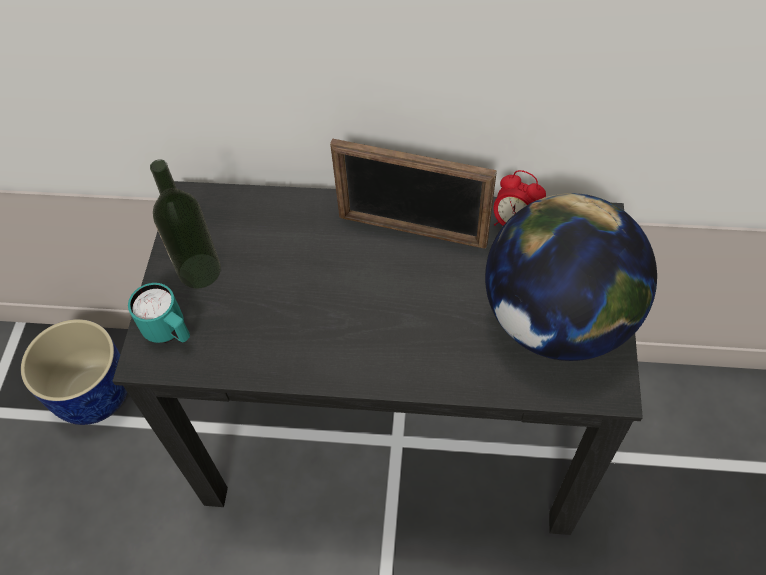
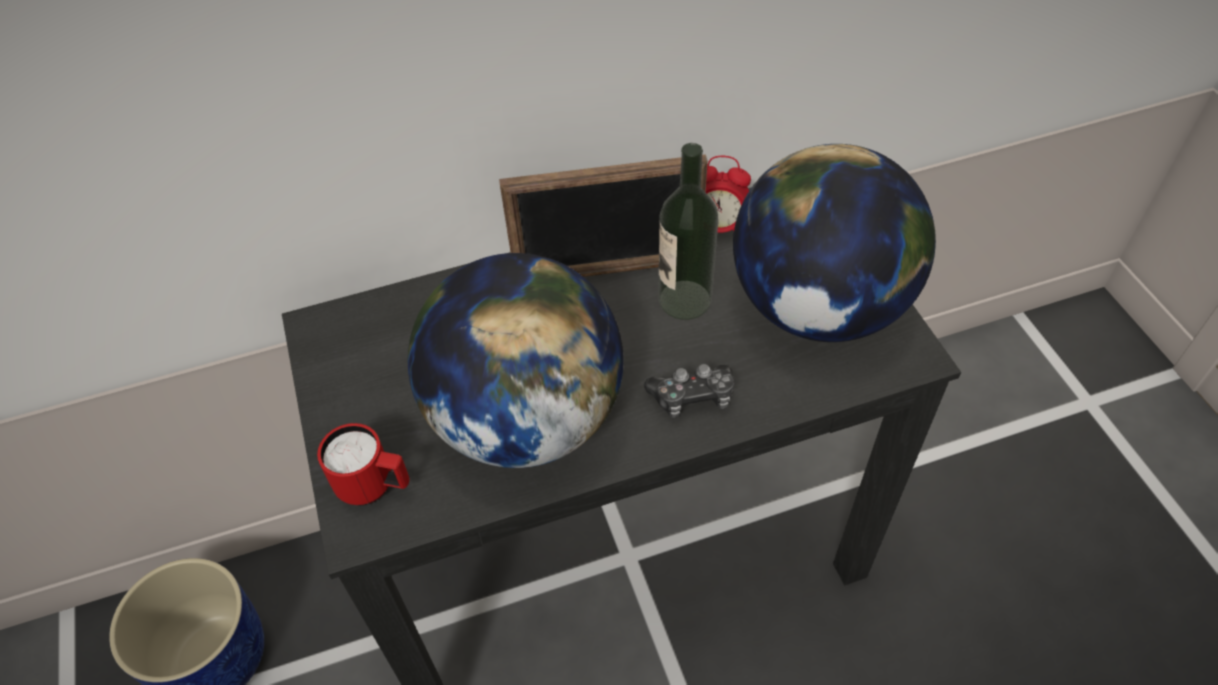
camera: 25 degrees left, 5 degrees down
(170, 332) = (374, 487): turquoise mug -> red mug
(199, 271) = (374, 403): bottle -> bottle (684, 300)
(293, 323) = (526, 419): none -> globe
(420, 354) = (692, 397): none -> game controller

